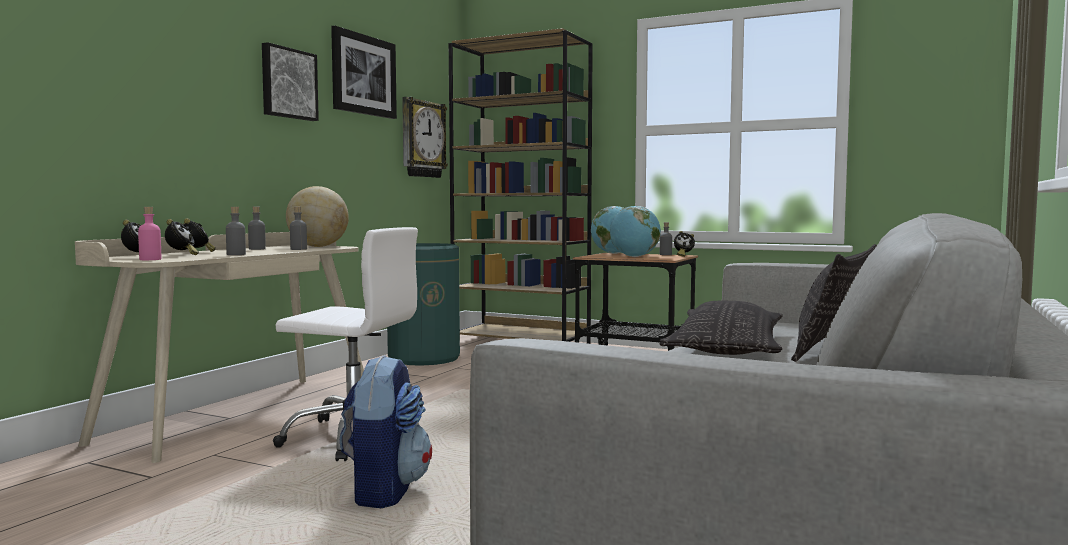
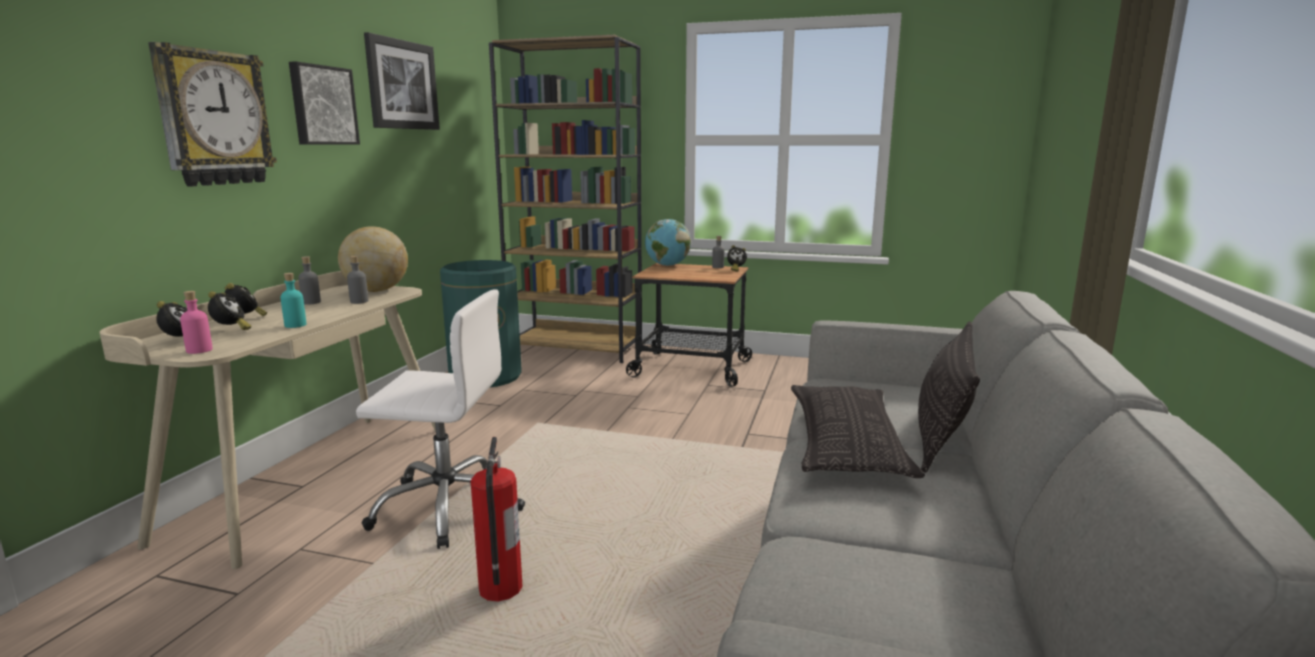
camera: 10 degrees left, 10 degrees up
(236, 254) = (295, 325): grey bottle -> turquoise bottle
(384, 491) = (500, 590): backpack -> fire extinguisher
(422, 139) = (465, 147): wall clock -> wall clock (213, 118)
(634, 257) = (691, 273): globe -> none

